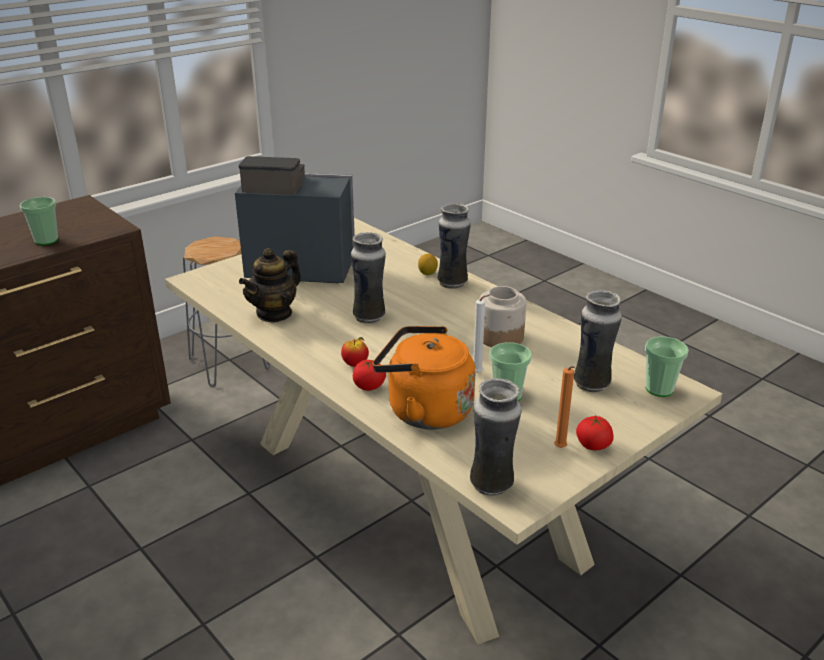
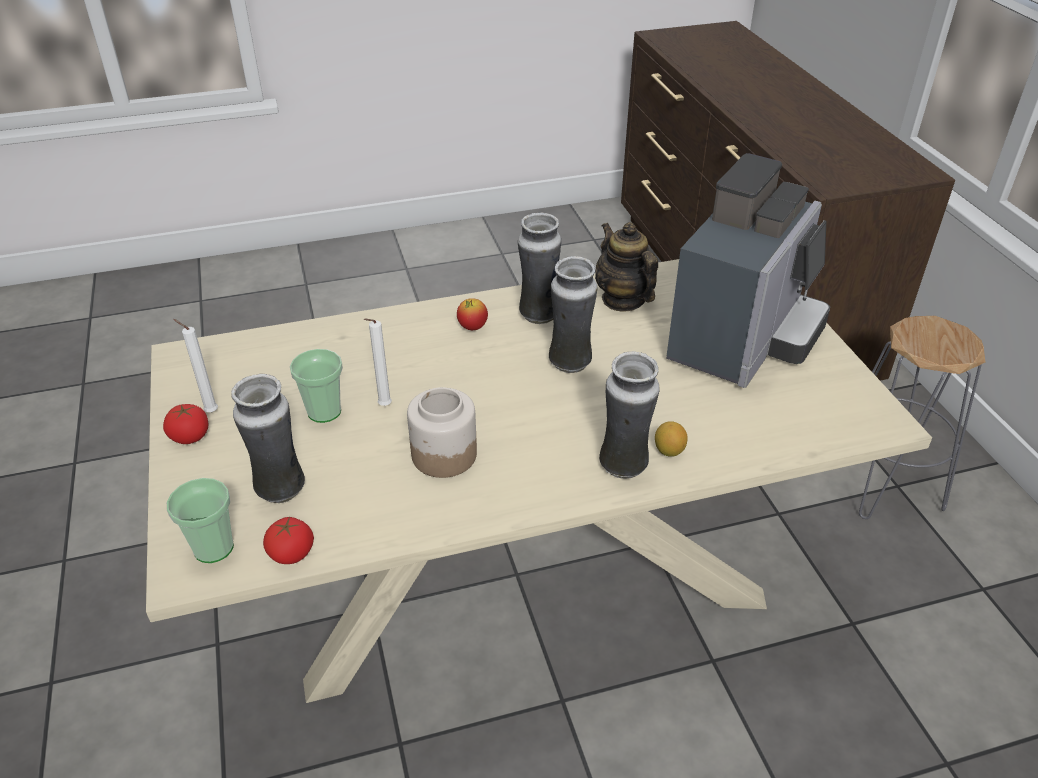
camera: 115 degrees right, 10 degrees up
(46, 240) = (805, 150): cup -> none
(369, 386) = (424, 326): tomato -> tomato (291, 553)
(424, 410) = (353, 347): orange kettle -> none
(492, 485) = (214, 351): vase -> vase (538, 315)
(560, 449) = (209, 411): orange candle -> white candle

